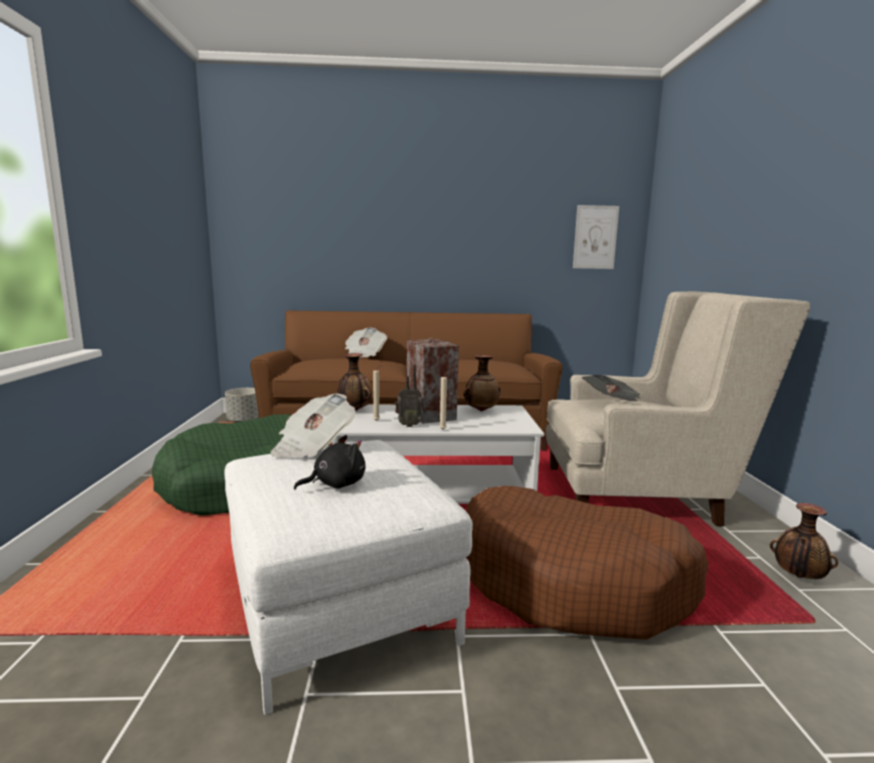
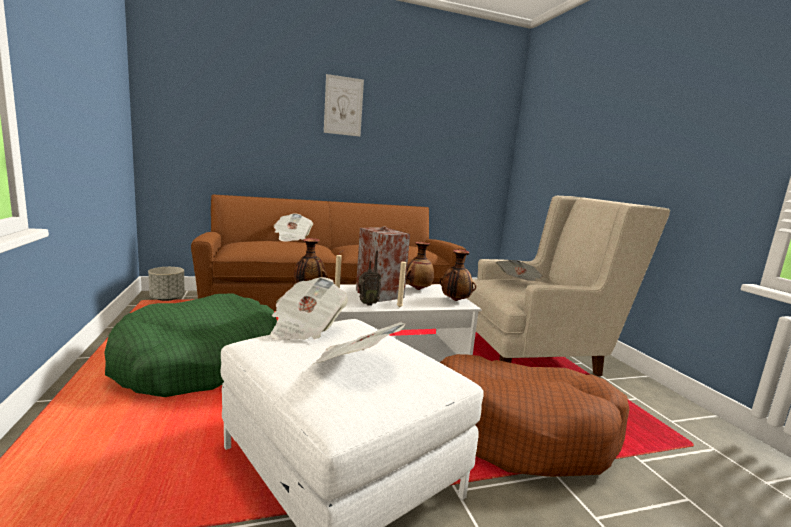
camera: 15 degrees left, 0 degrees up
(335, 484) = (356, 365): black plush toy -> newspaper
(595, 237) = (478, 147): picture -> picture (343, 106)
(798, 577) = (666, 411): vase -> vase (455, 300)

